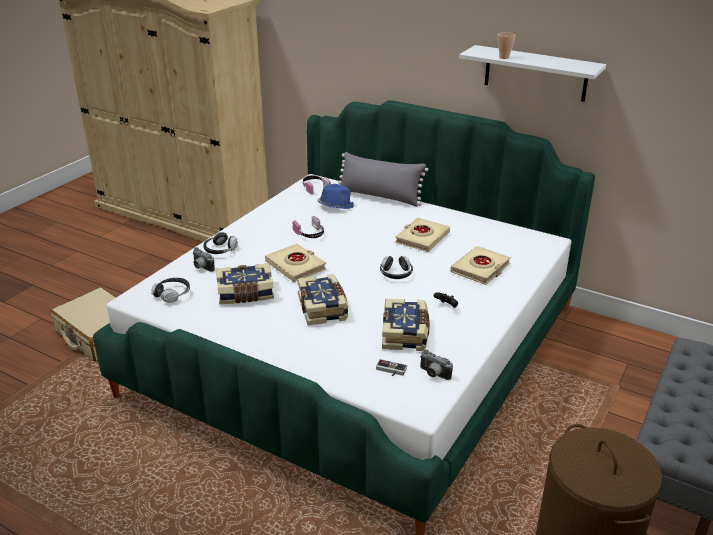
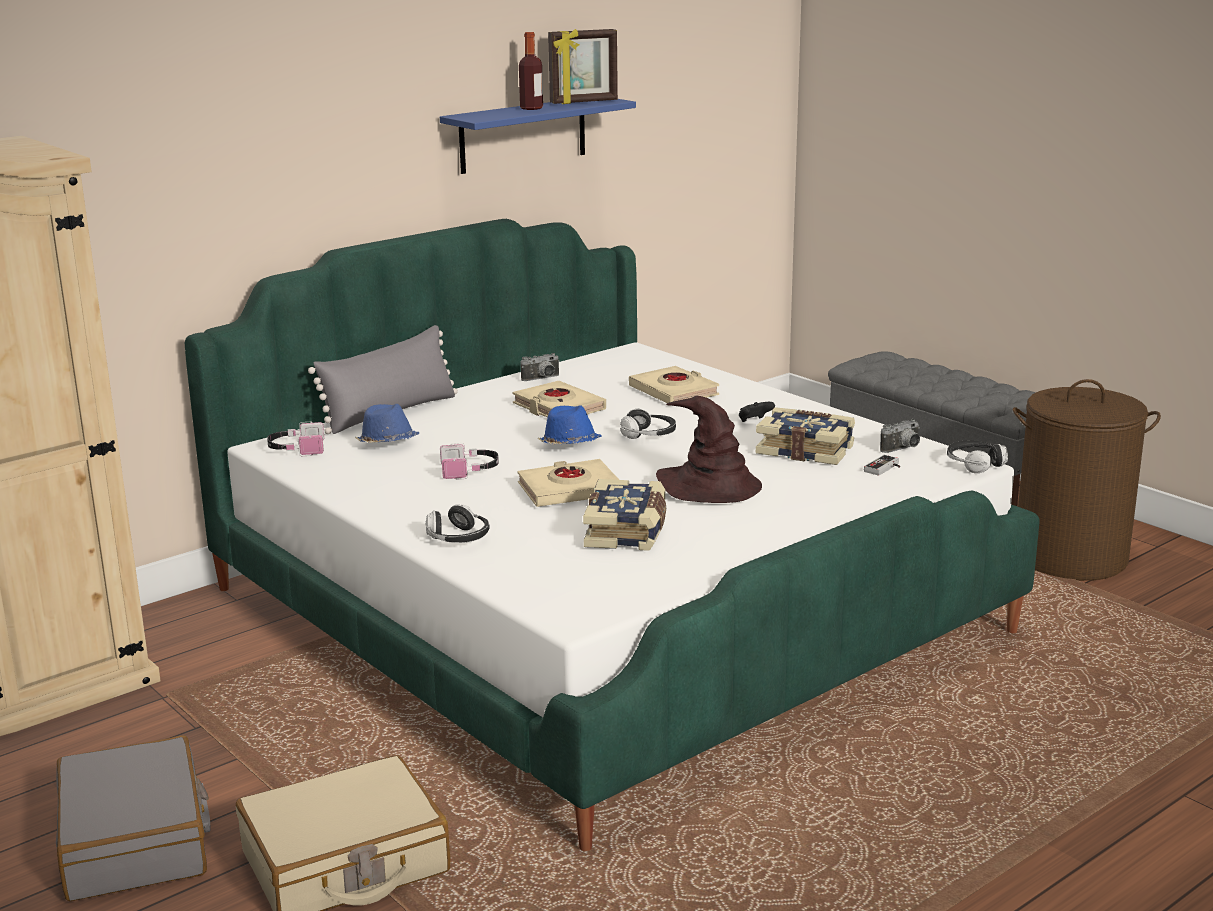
camera: 70 degrees left, 10 degrees down
(111, 283) = (135, 841): none -> grey suitcase
(172, 294) = (585, 586): headphones -> headphones (975, 464)
(201, 267) = (509, 557): camera -> camera (542, 379)
(323, 308) = (709, 486): book -> brown hat
(363, 253) = (569, 445): none -> blue hat
(504, 57) = (520, 113): cup -> none
(527, 57) = (531, 108): none -> bottle
(535, 73) = (523, 134): white shelf -> blue shelf
(569, 64) = (584, 102): none -> picture frame

